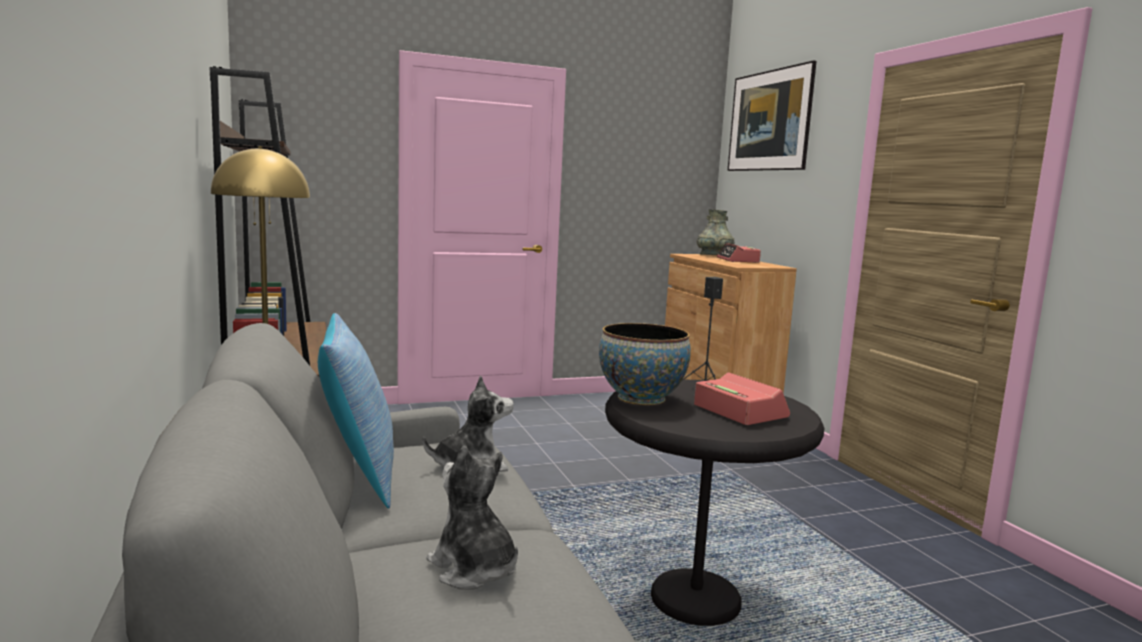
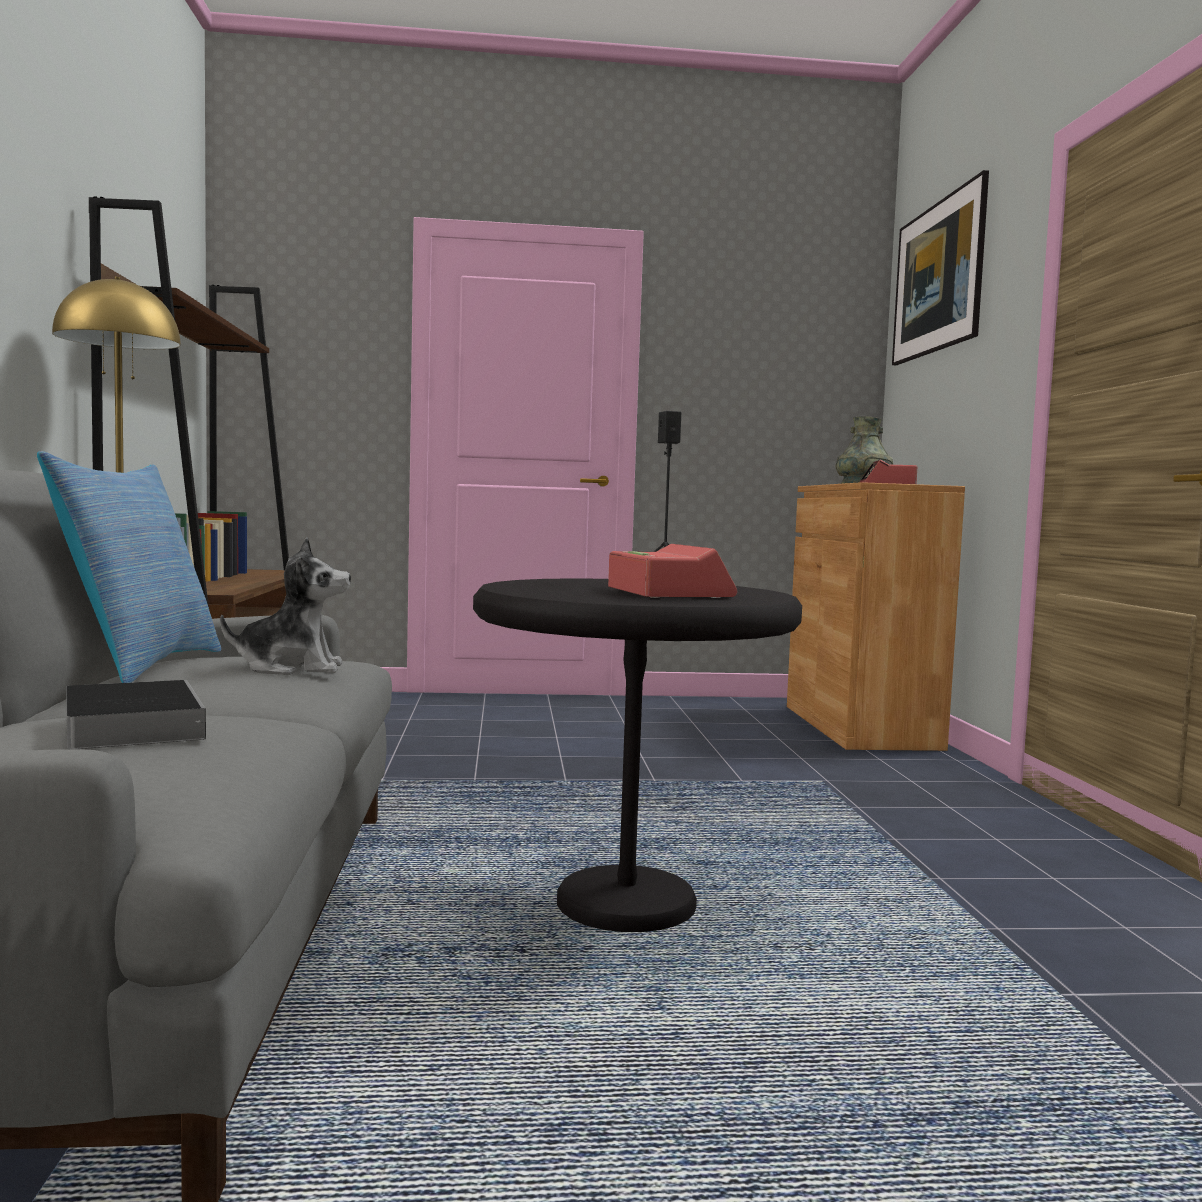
camera: 15 degrees right, 5 degrees down
(473, 569) = (131, 725): plush toy -> book
(641, 398) = (542, 582): bowl -> none

